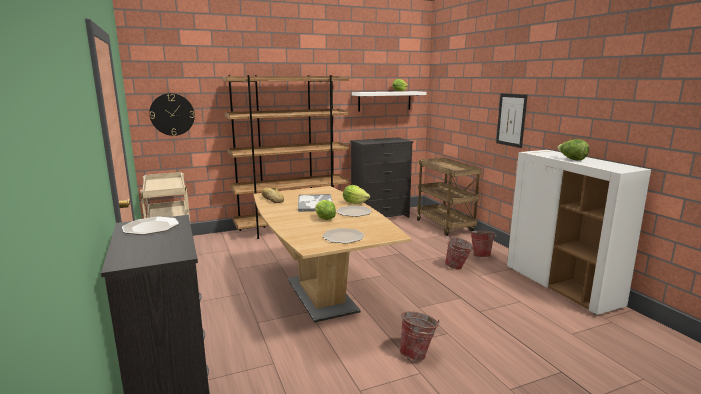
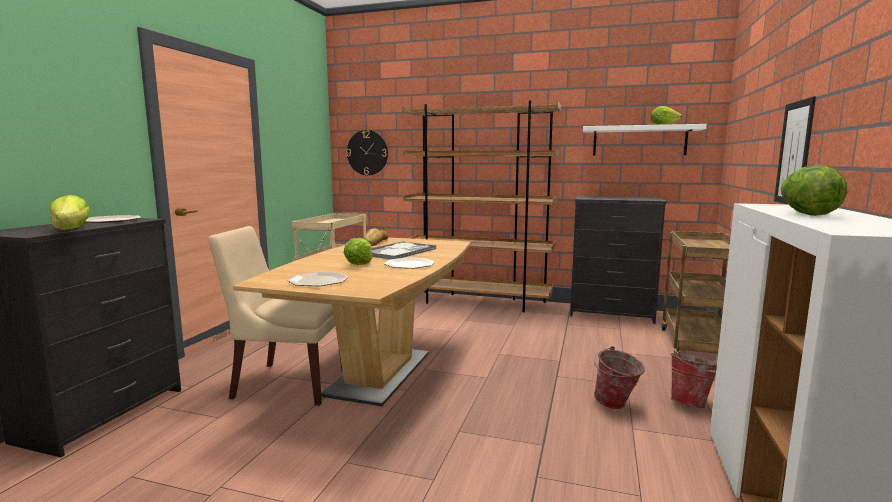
camera: 40 degrees right, 5 degrees down
(274, 324) = (287, 383): none -> beige chair
(355, 203) = (441, 258): lettuce -> lettuce (71, 229)
(418, 354) = (349, 484): bucket -> none

